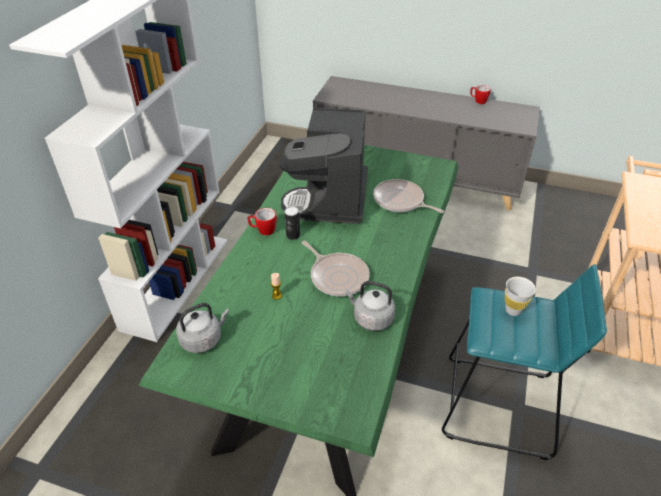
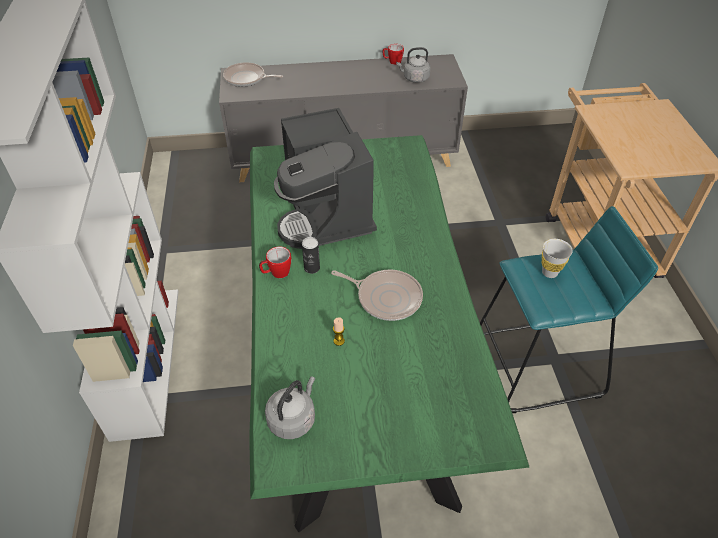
camera: 25 degrees left, 5 degrees up
(371, 318) = (446, 330): grey kettle -> grey kettle (414, 78)
(400, 201) = (396, 195): frying pan -> frying pan (247, 79)

